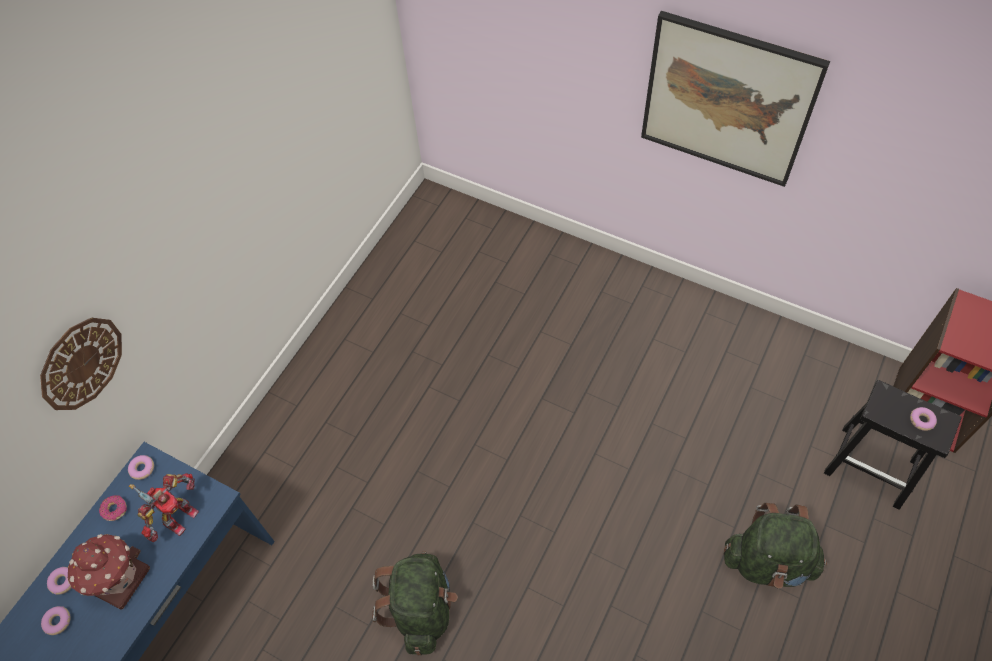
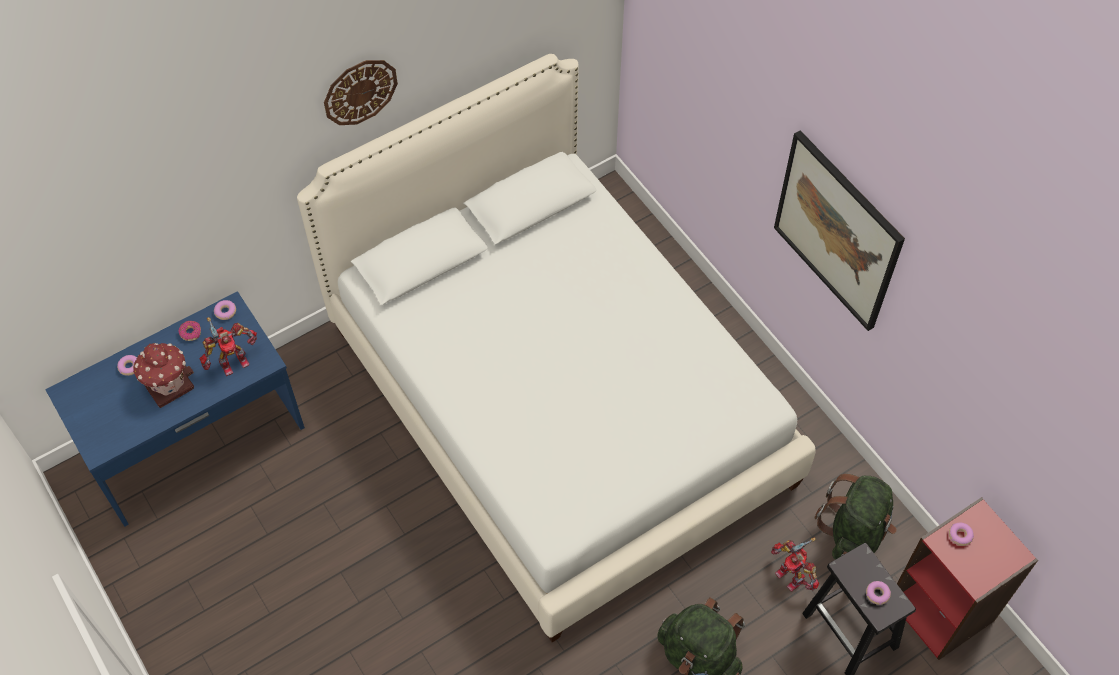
camera: 25 degrees right, 0 degrees up
(58, 621) = (113, 393): donut -> donut (960, 535)
(81, 363) = (214, 209): wall clock -> wall clock (360, 91)
(421, 609) = (389, 541): green backpack -> green backpack (854, 532)
(500, 396) = (559, 403): none -> white bed
(792, 444) = (791, 575): none -> toy robot

